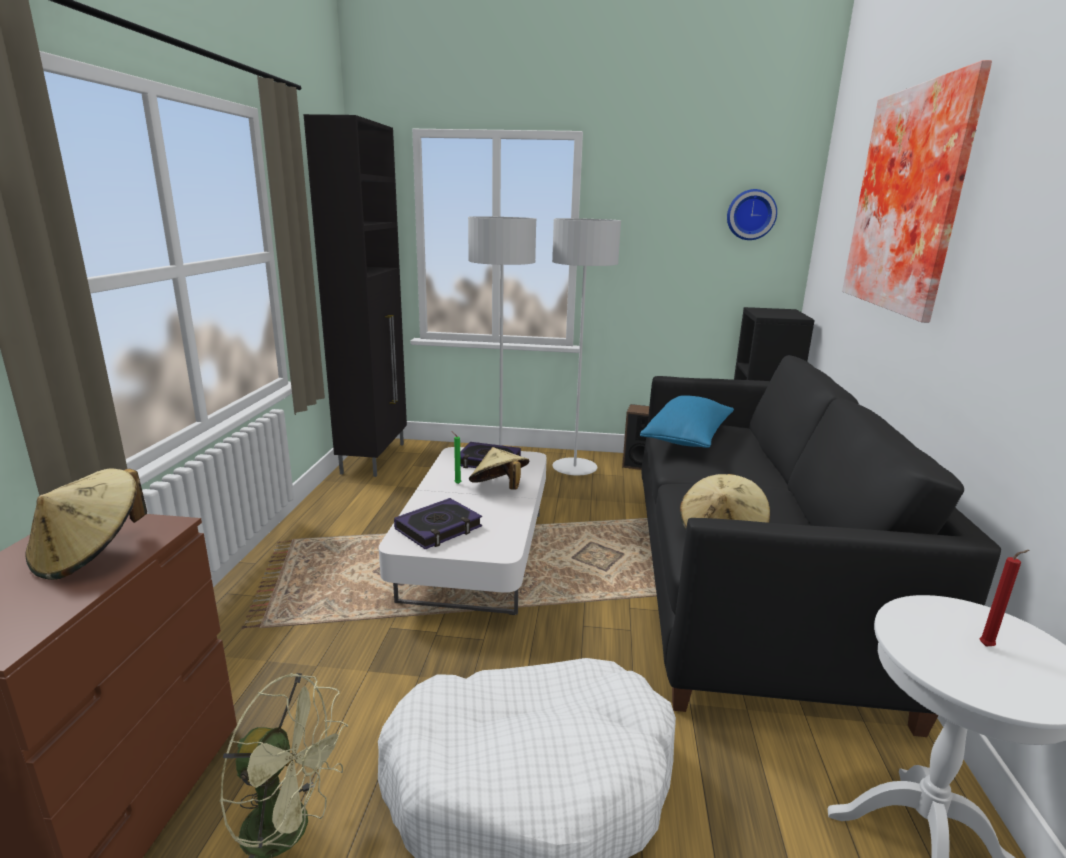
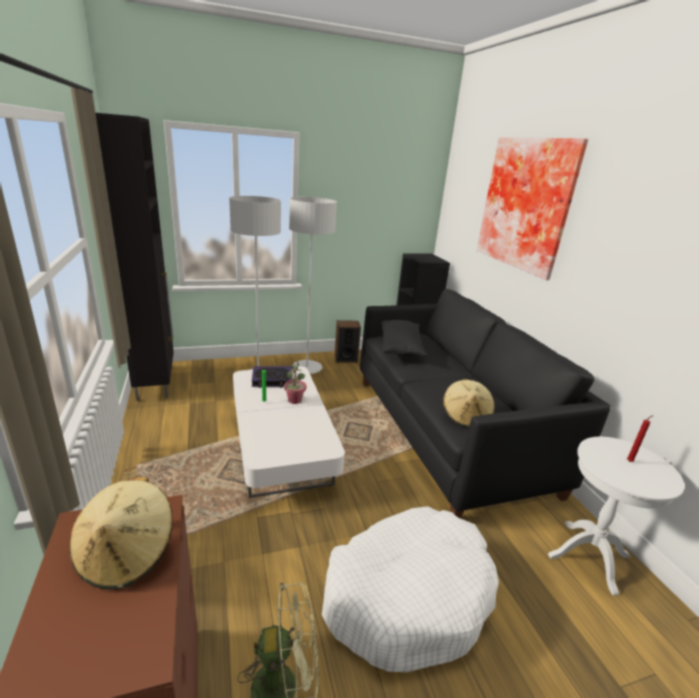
camera: 25 degrees left, 5 degrees up
(439, 528) = (277, 441): book -> none
(499, 488) = (294, 400): beige hat -> potted plant
(687, 438) = (400, 348): blue pillow -> black pillow
(750, 214) = (406, 194): wall clock -> none

